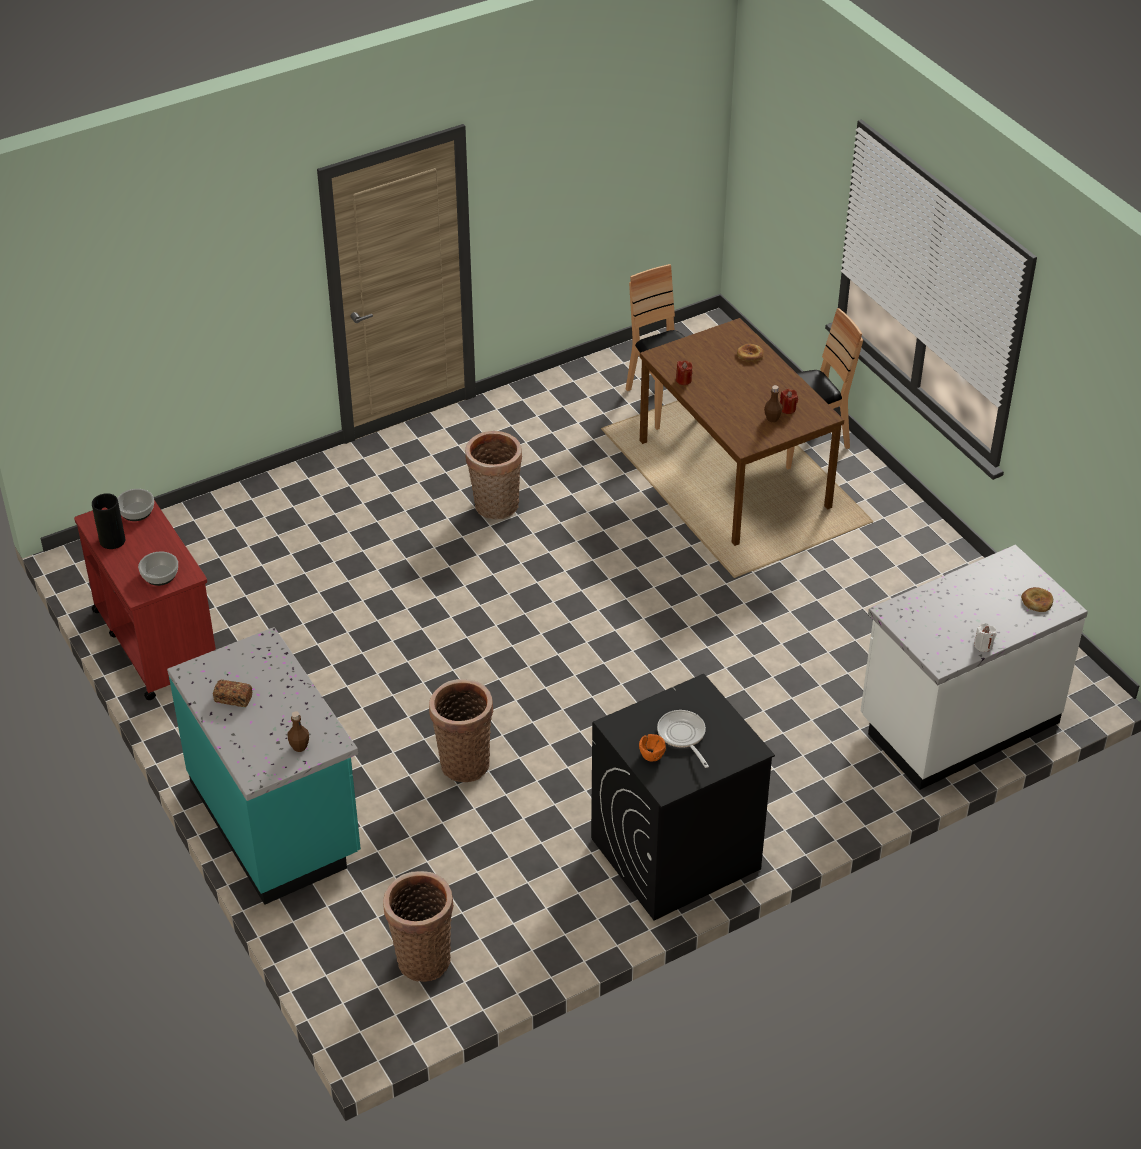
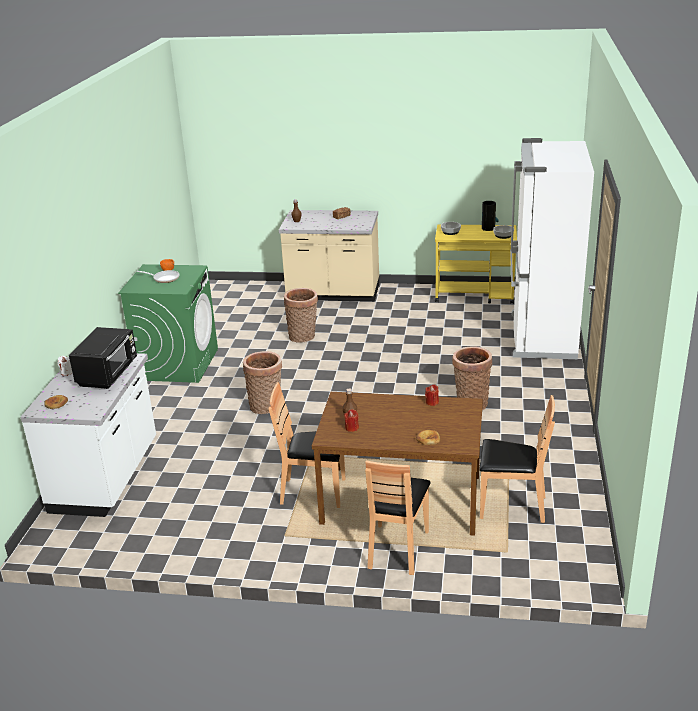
camera: 130 degrees right, 15 degrees down
(155, 640) = (475, 295): red cart -> yellow cart
(257, 517) = (541, 336): none -> white fridge
(277, 819) = (333, 293): turquoise counter -> beige counter
(422, 956) = (225, 301): basket -> basket (266, 406)
(674, 854) = (178, 364): black washing machine -> green washing machine
(791, 539) = (314, 492): none -> brown chair
(942, 606) = (108, 374): none -> black microwave

